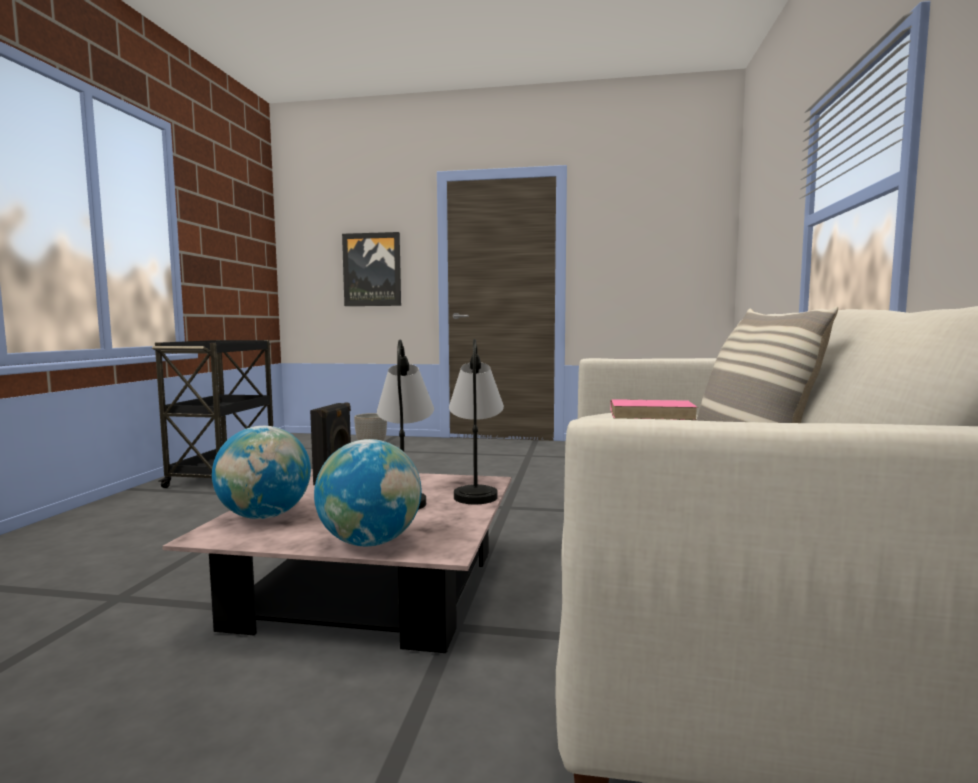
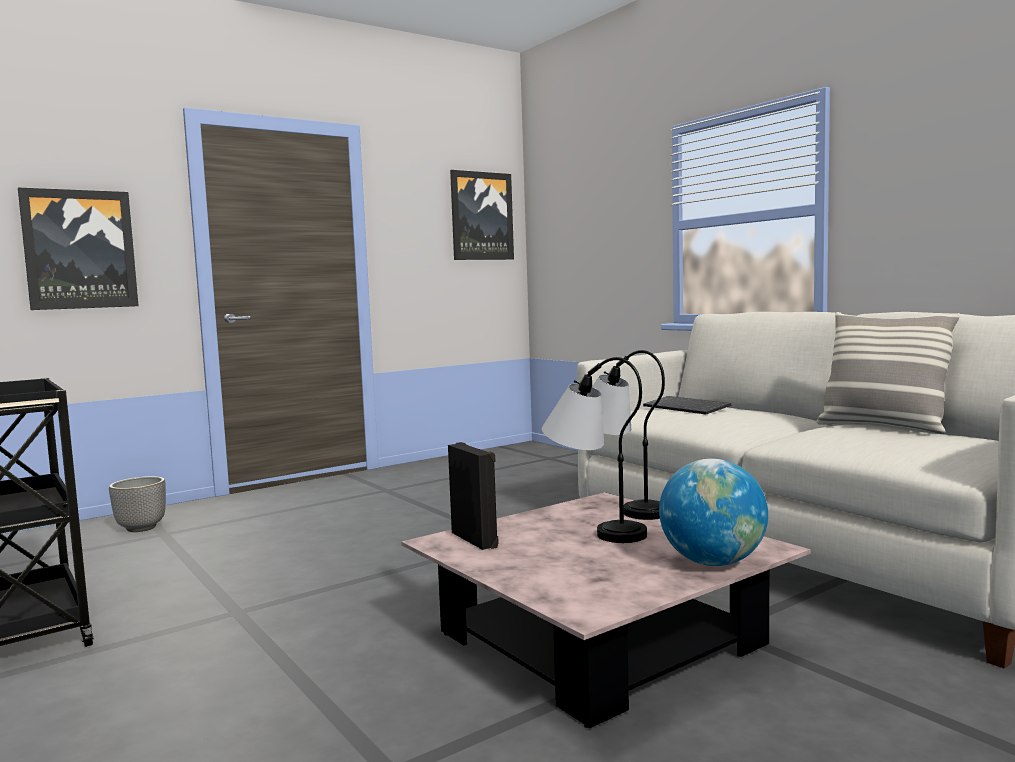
camera: 45 degrees left, 0 degrees up
(265, 516) = (561, 583): globe -> none
(652, 415) = (688, 407): pink book -> keyboard
(684, 232) = (481, 216): none -> picture

